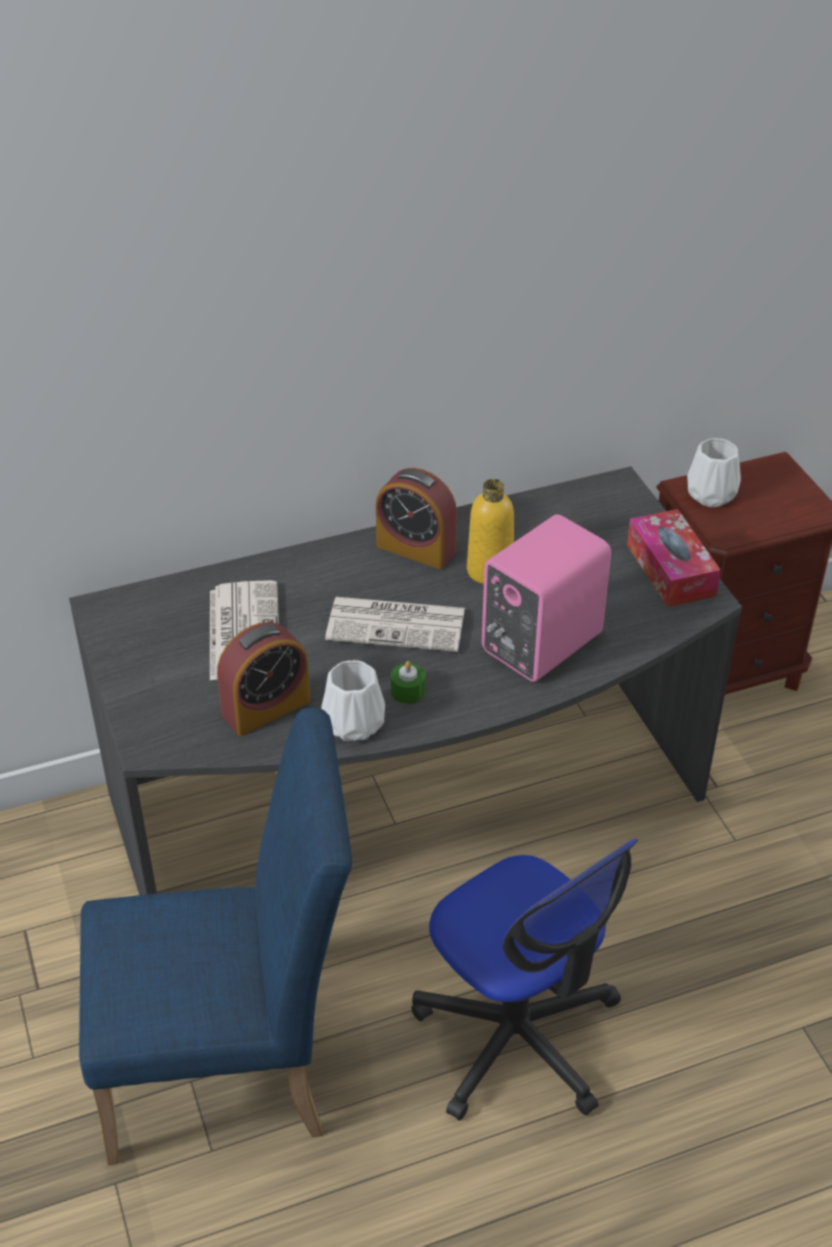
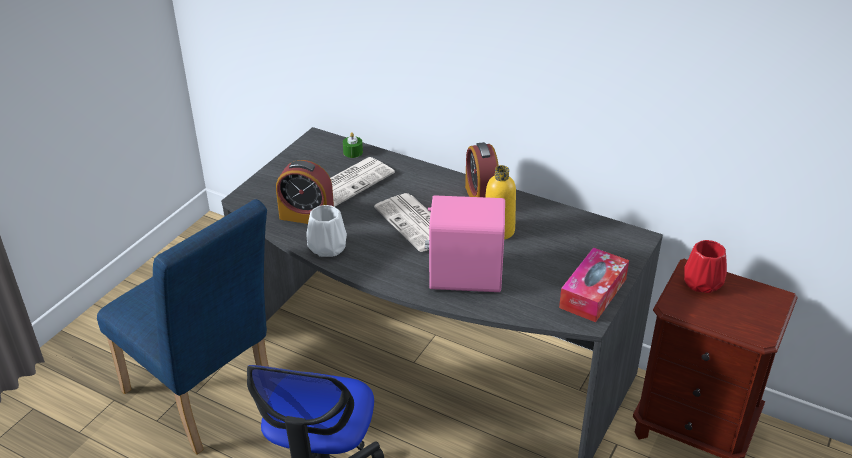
camera: 50 degrees right, 5 degrees down
(408, 691) = (371, 252): green candle -> green candle (353, 152)
(712, 495) = (702, 283): white vase -> red vase

